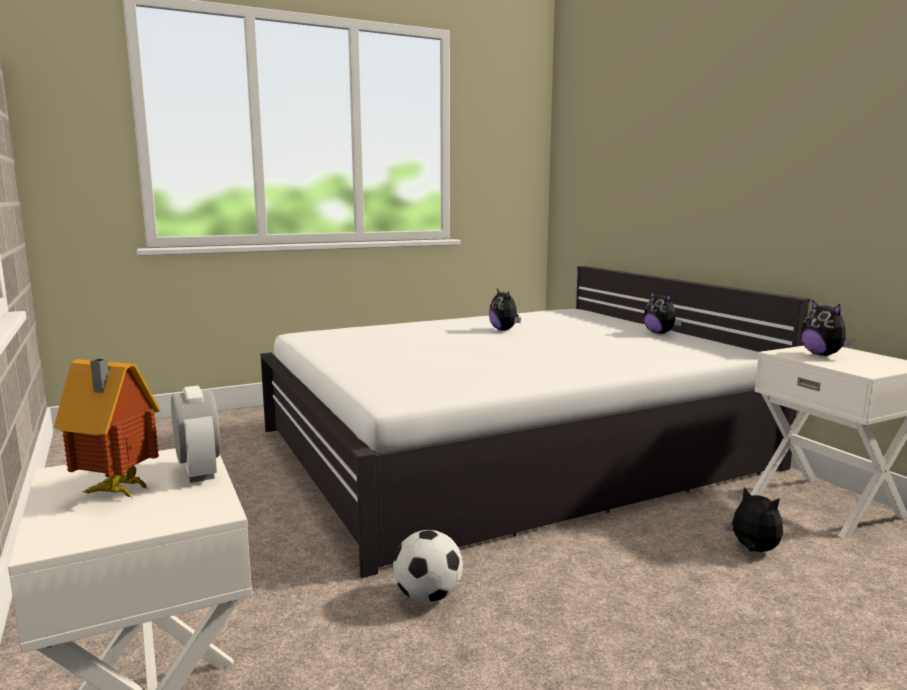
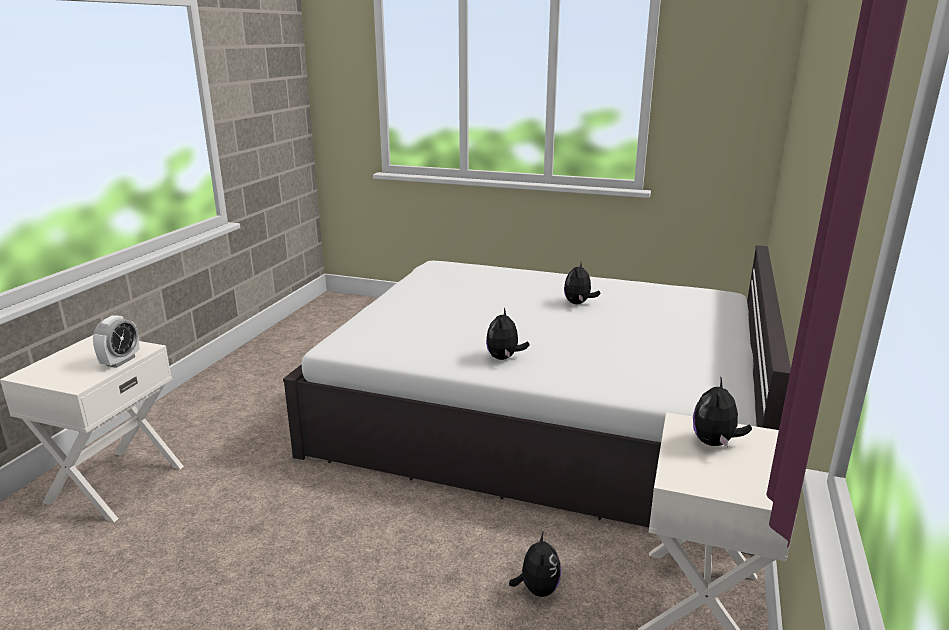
camera: 45 degrees right, 10 degrees up
(115, 492) = (81, 359): toy house -> none
(428, 597) = (298, 488): football -> none
(660, 333) = (711, 353): plush toy -> plush toy (504, 358)

